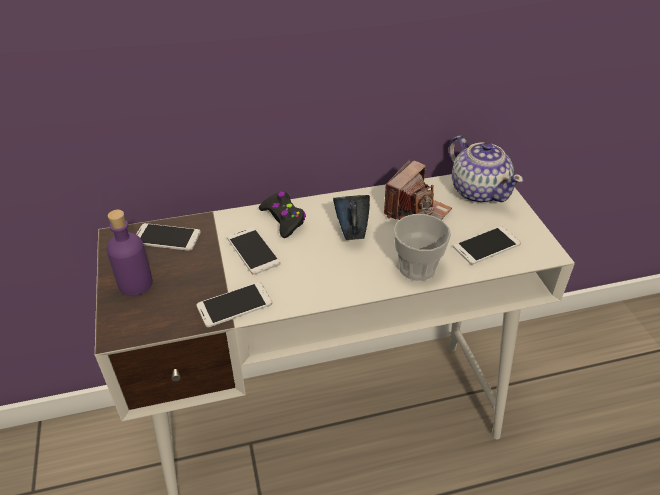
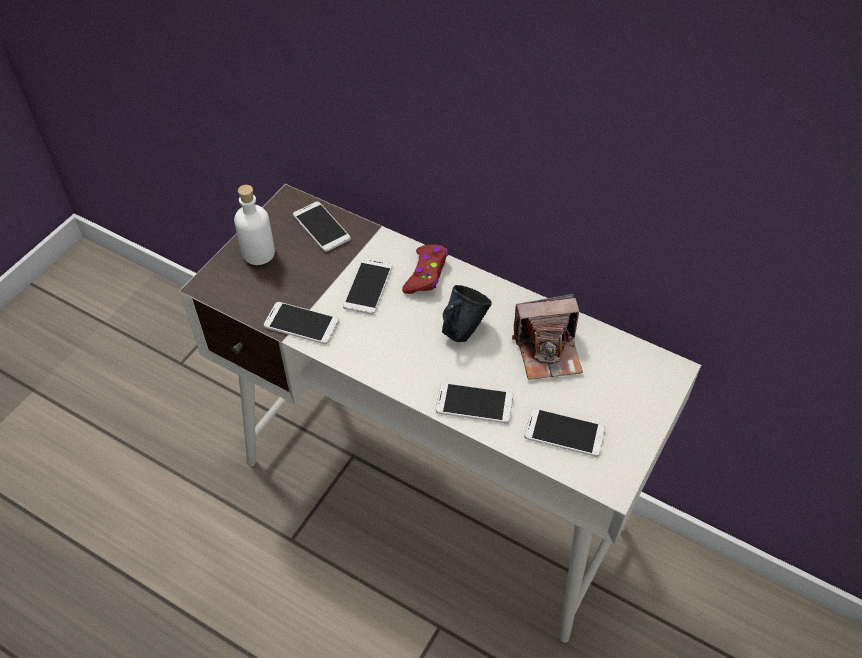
camera: 45 degrees right, 10 degrees up
(136, 284) = (258, 253): purple bottle -> white bottle
(283, 219) = (426, 274): black game controller -> red game controller
(417, 268) = (474, 403): cup -> phone
(478, 191) = (638, 375): teapot -> none

